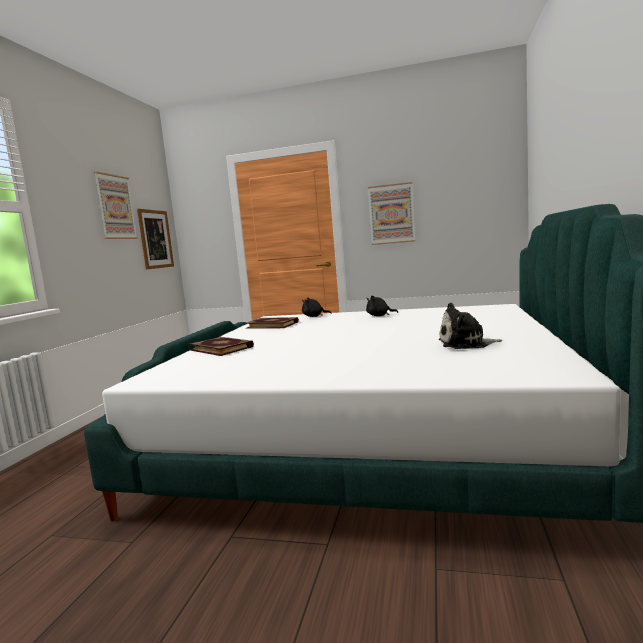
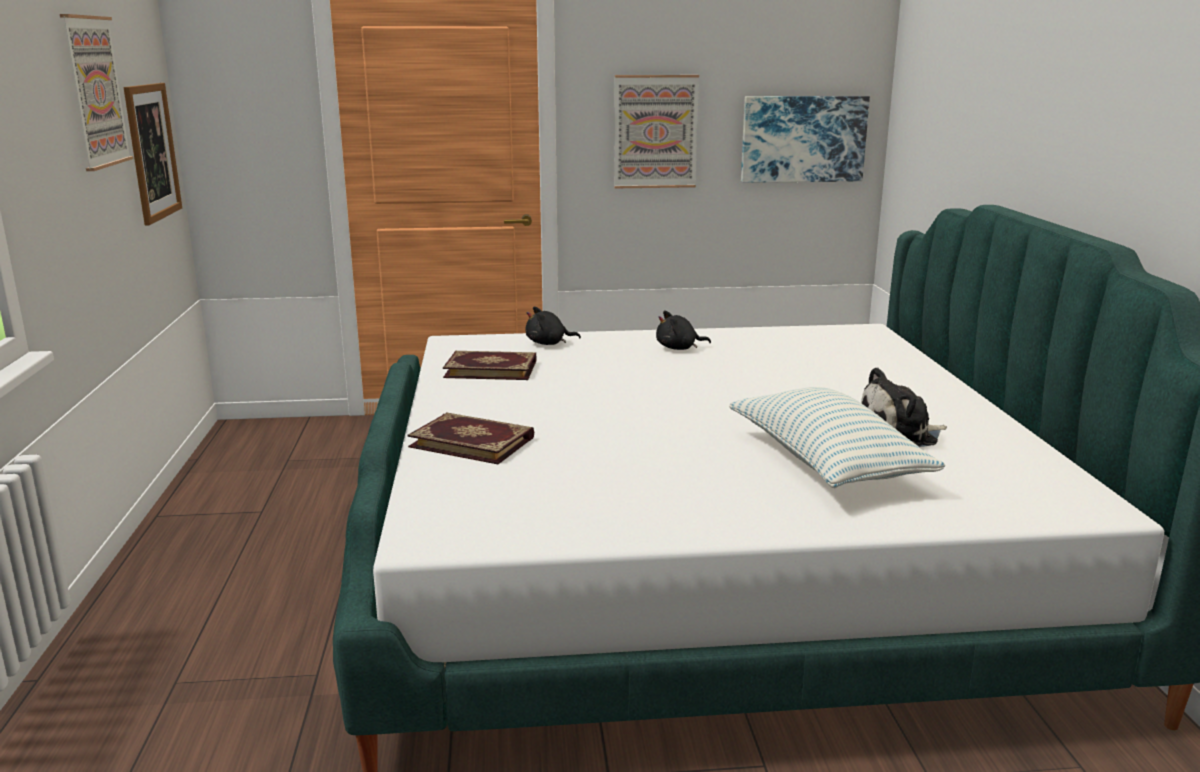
camera: 20 degrees left, 10 degrees up
(401, 355) = (826, 463): none -> pillow
(475, 210) = (803, 139): none -> picture

